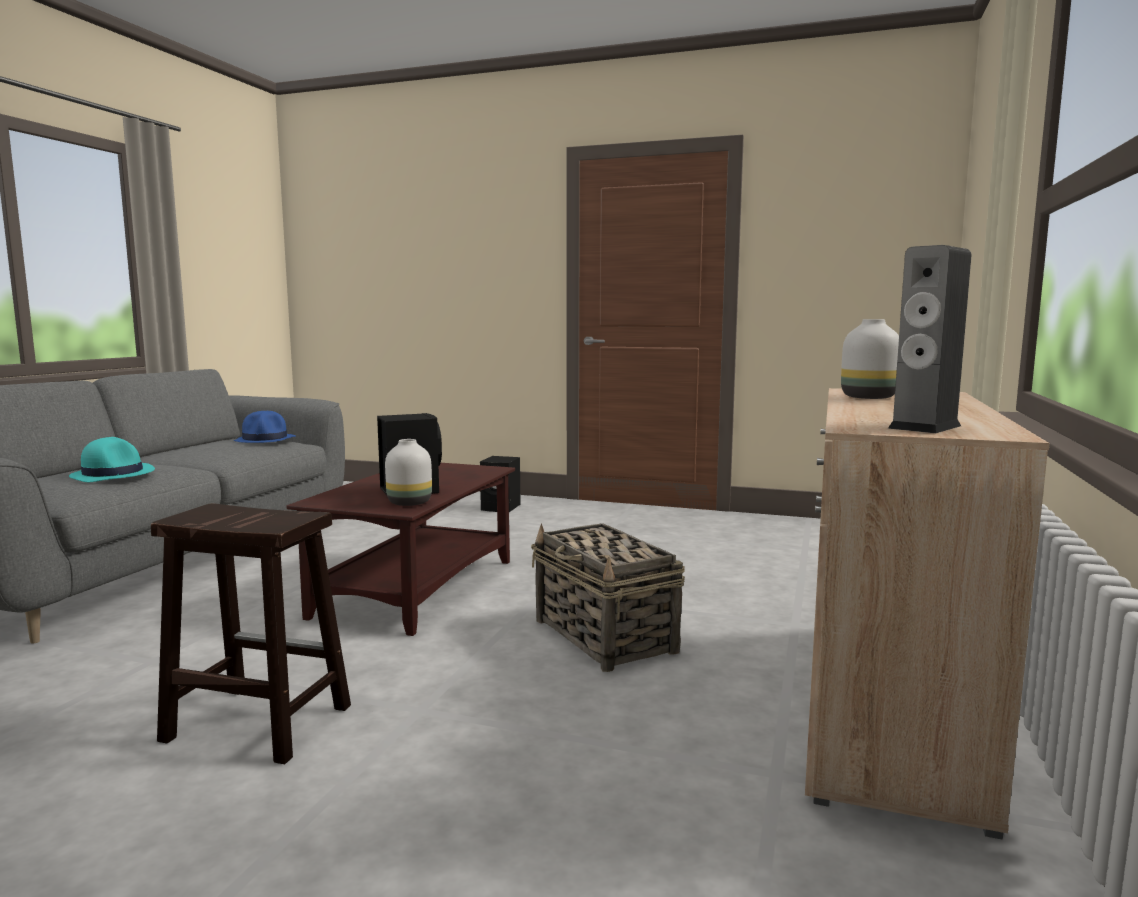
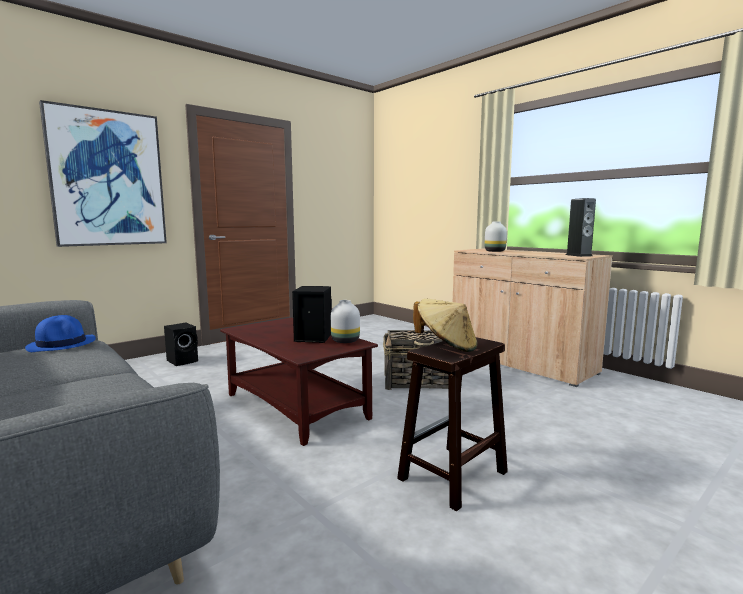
camera: 60 degrees left, 0 degrees up
(113, 474) = (103, 395): turquoise hat -> none
(243, 513) = (446, 346): none -> beige hat
(470, 264) = (107, 179): none -> picture

